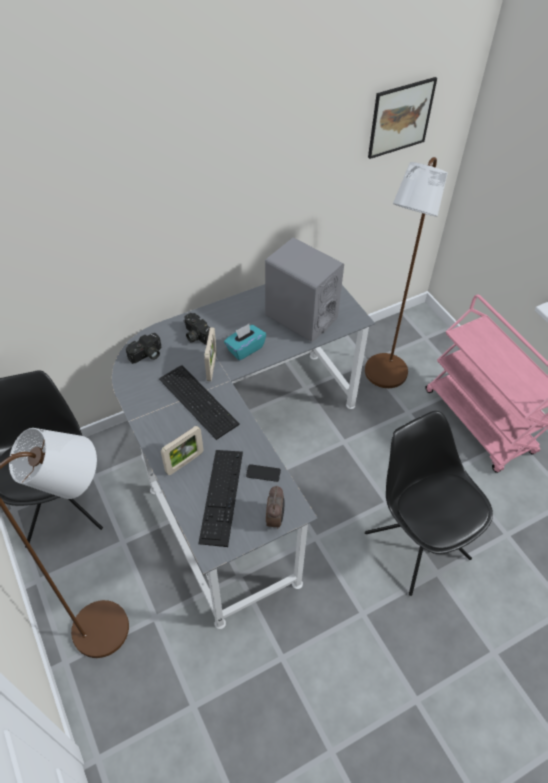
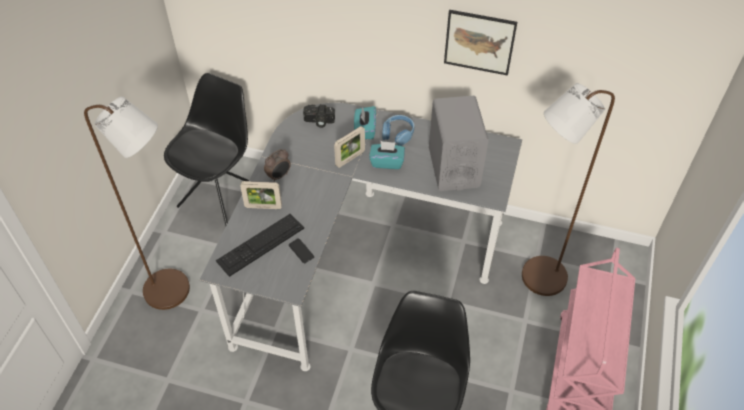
camera: 45 degrees right, 0 degrees up
(195, 335) = (365, 130): camera -> turquoise tissue box
(199, 399) = (317, 174): keyboard -> none
(227, 320) = (398, 134): none -> blue headphones
(275, 518) = (275, 284): alarm clock -> alarm clock (279, 176)
(400, 118) = (630, 44): picture -> picture (479, 42)

